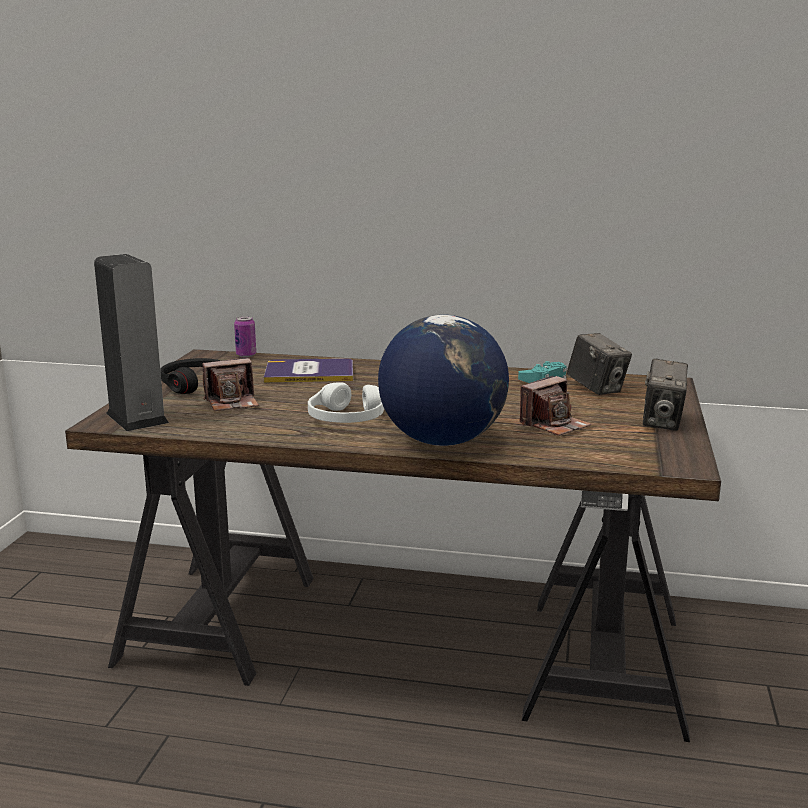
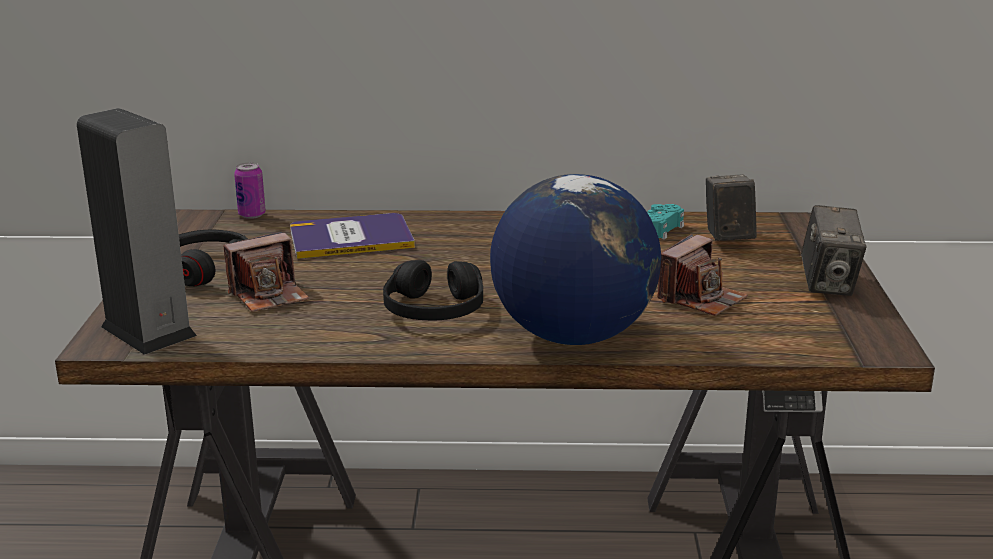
camera: 10 degrees left, 5 degrees up
(346, 419) = (434, 310): white headphones -> black headphones
(596, 389) = (727, 239): camera -> camera turned 135 degrees counterclockwise

